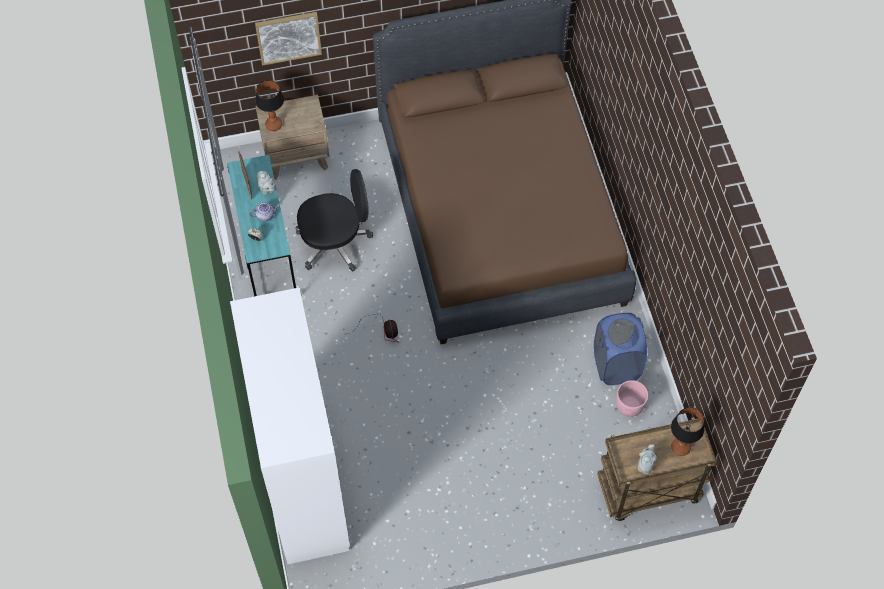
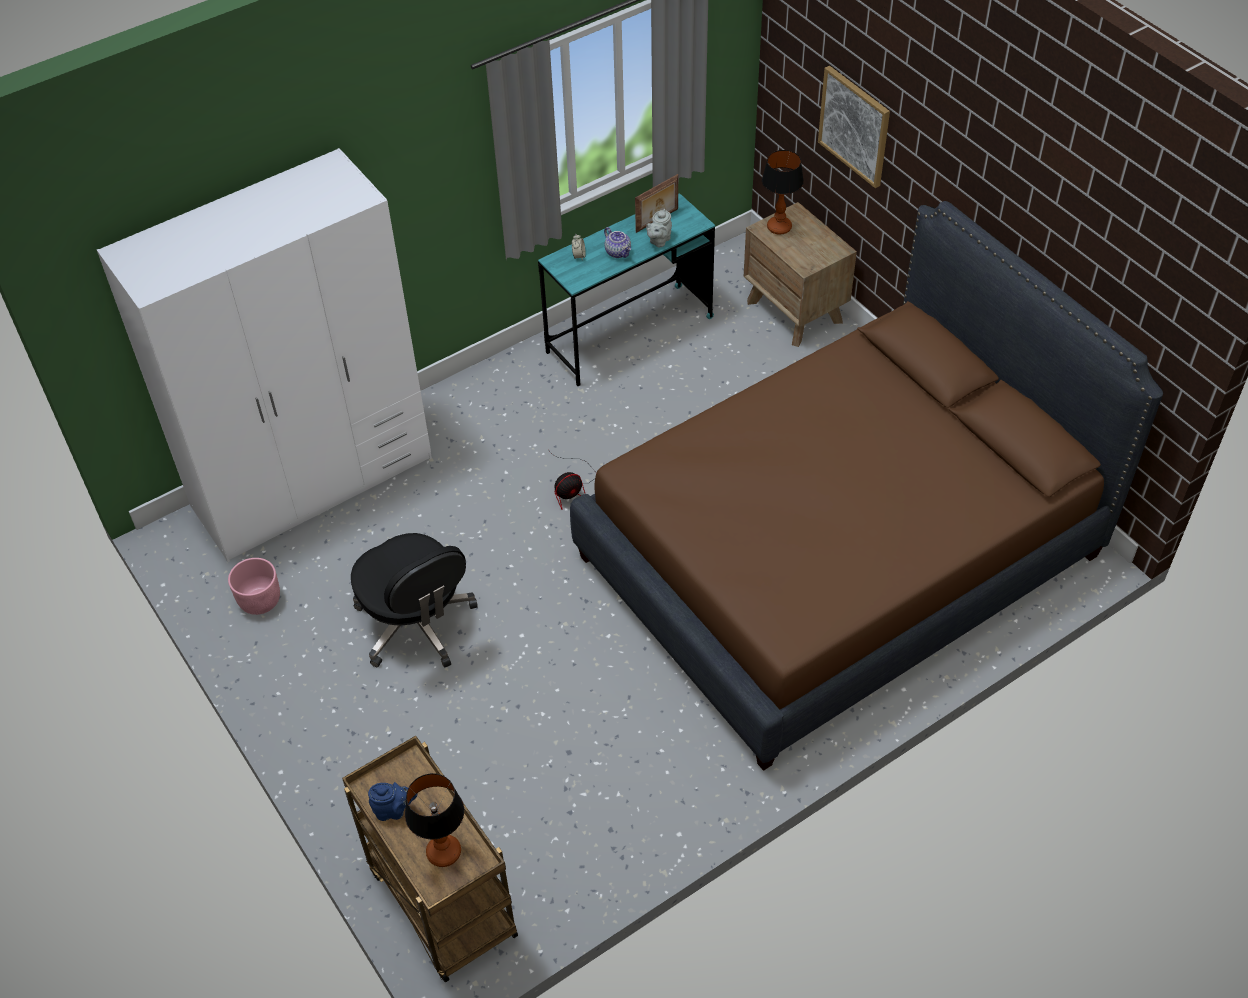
camera: 70 degrees right, 10 degrees down
(335, 243) = (684, 393): black office chair -> black office chair (417, 624)
(616, 365) = (648, 789): blue laundry basket -> none
(629, 406) = (583, 830): pink planter -> pink planter (259, 601)
(645, 465) = (394, 810): grey teapot -> blue teapot

